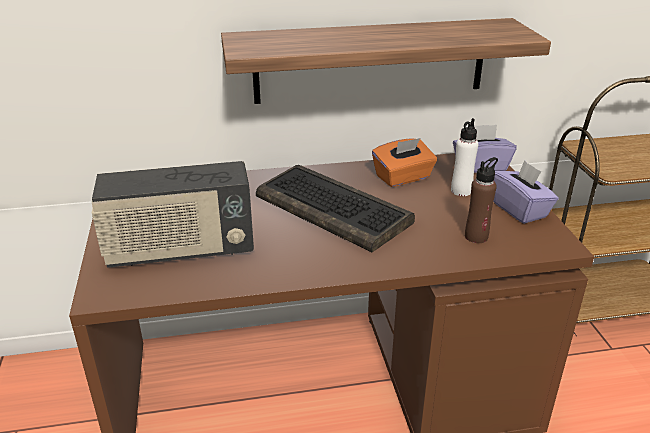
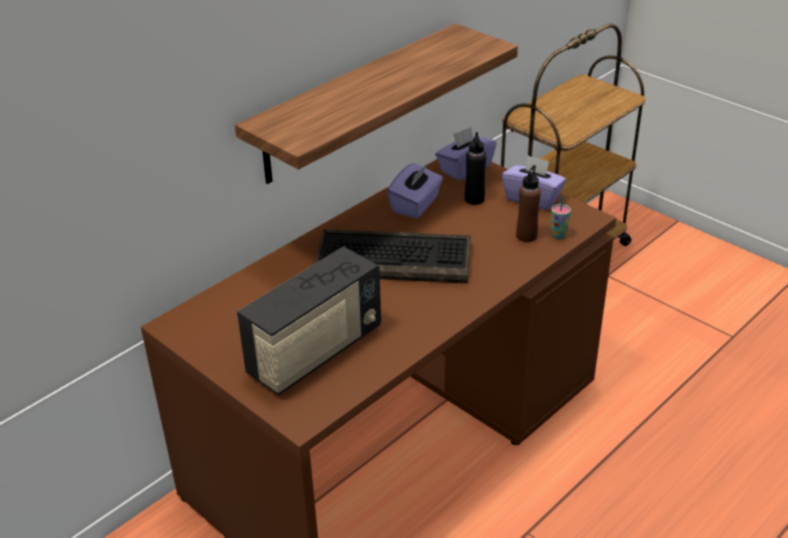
camera: 35 degrees left, 5 degrees up
(403, 177) = (416, 205): orange tissue box -> purple tissue box
(461, 191) = (474, 199): white bottle -> black bottle
(510, 248) = (558, 235): none -> cup

